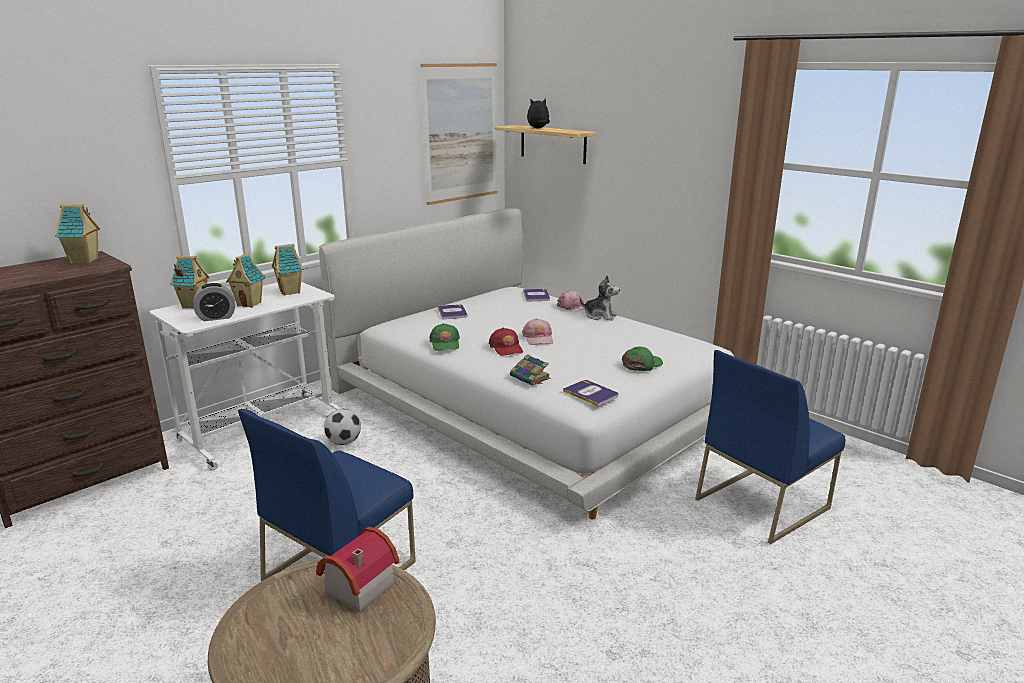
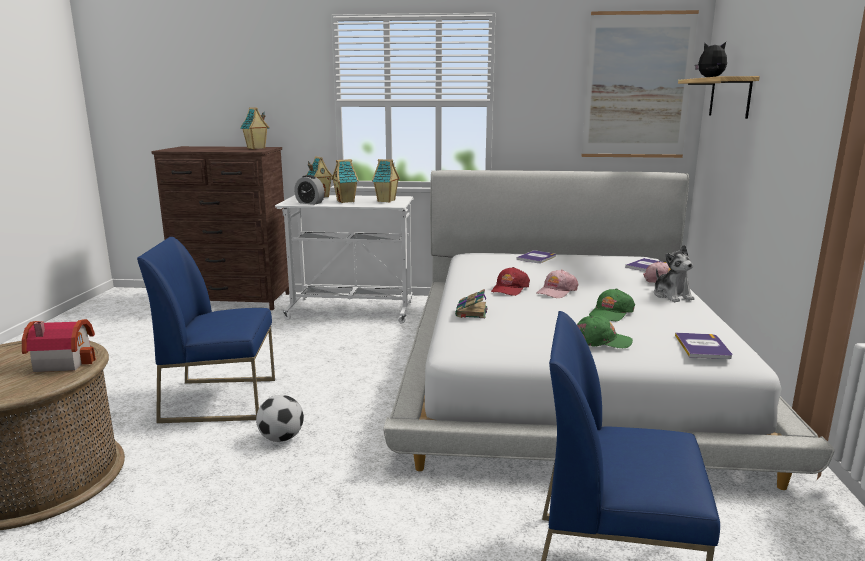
camera: 50 degrees right, 5 degrees down
(344, 442) = (375, 335): football -> football (281, 438)
(445, 343) = (473, 273): green cap -> green cap (611, 313)
(591, 393) = (487, 340): book -> book (702, 347)

